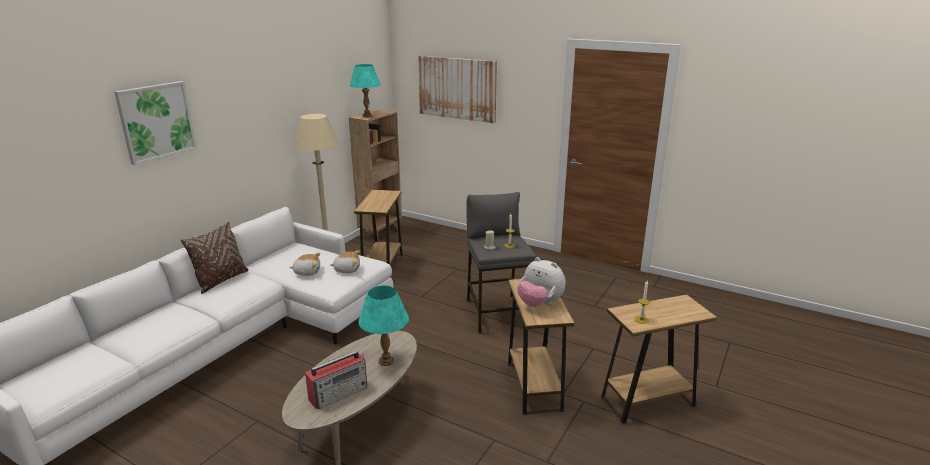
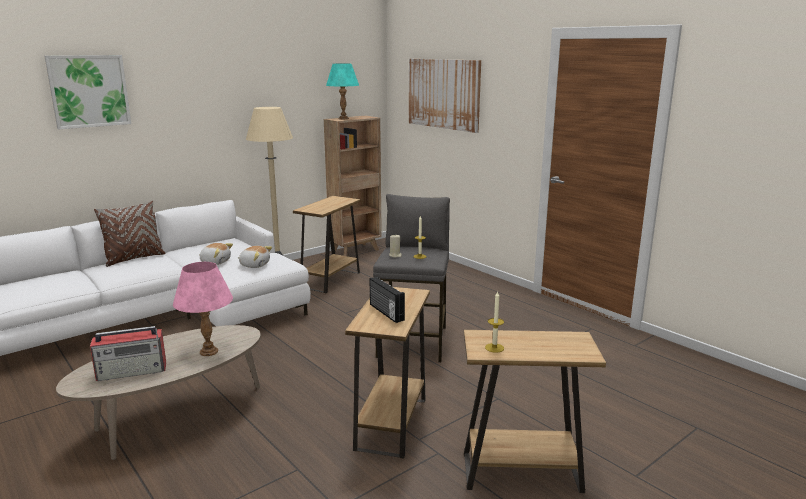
camera: 20 degrees right, 5 degrees down
(386, 361) = (209, 352): turquoise table lamp -> pink table lamp
(539, 304) = (385, 312): plush toy -> radio

